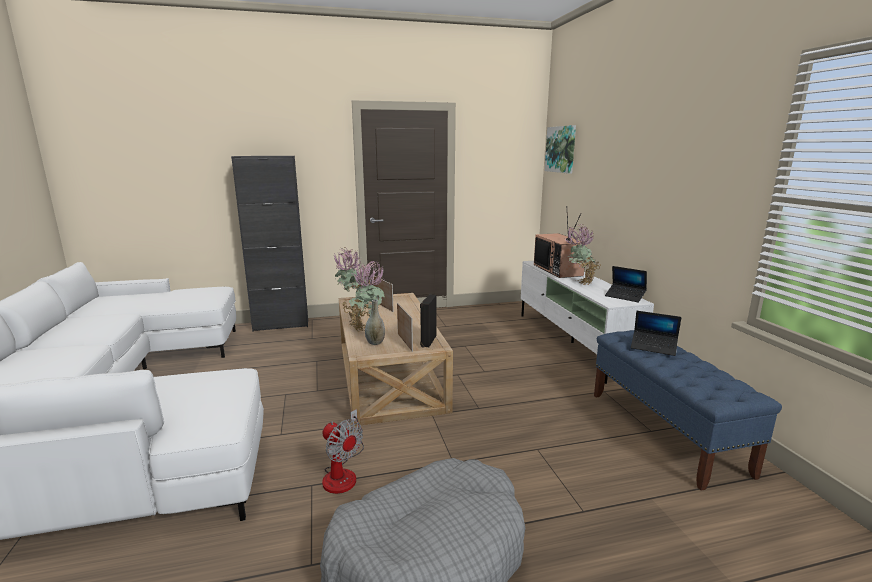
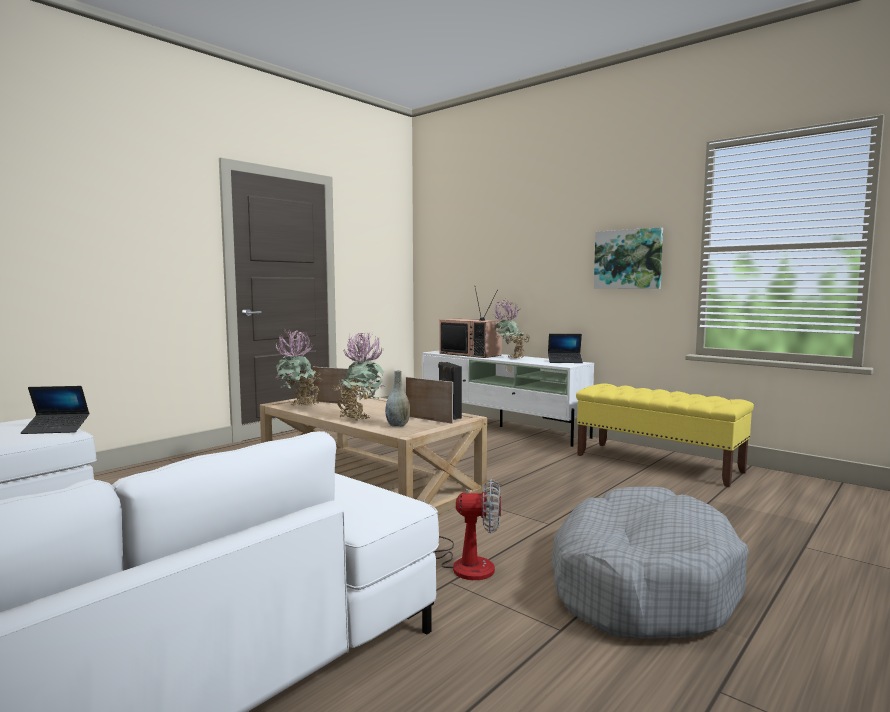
camera: 35 degrees left, 10 degrees down
(281, 325) = (127, 472): black cabinet -> none
(561, 149) = (441, 234): picture -> picture (628, 259)
(653, 347) = (633, 389): laptop -> laptop (56, 429)
(665, 431) = (658, 463): blue bench -> yellow bench

